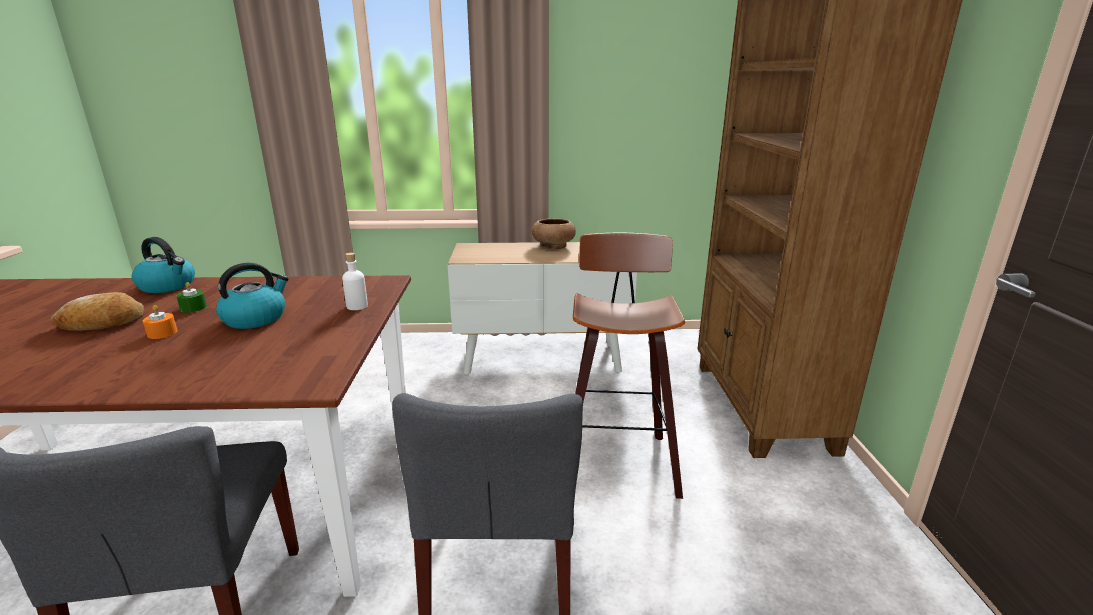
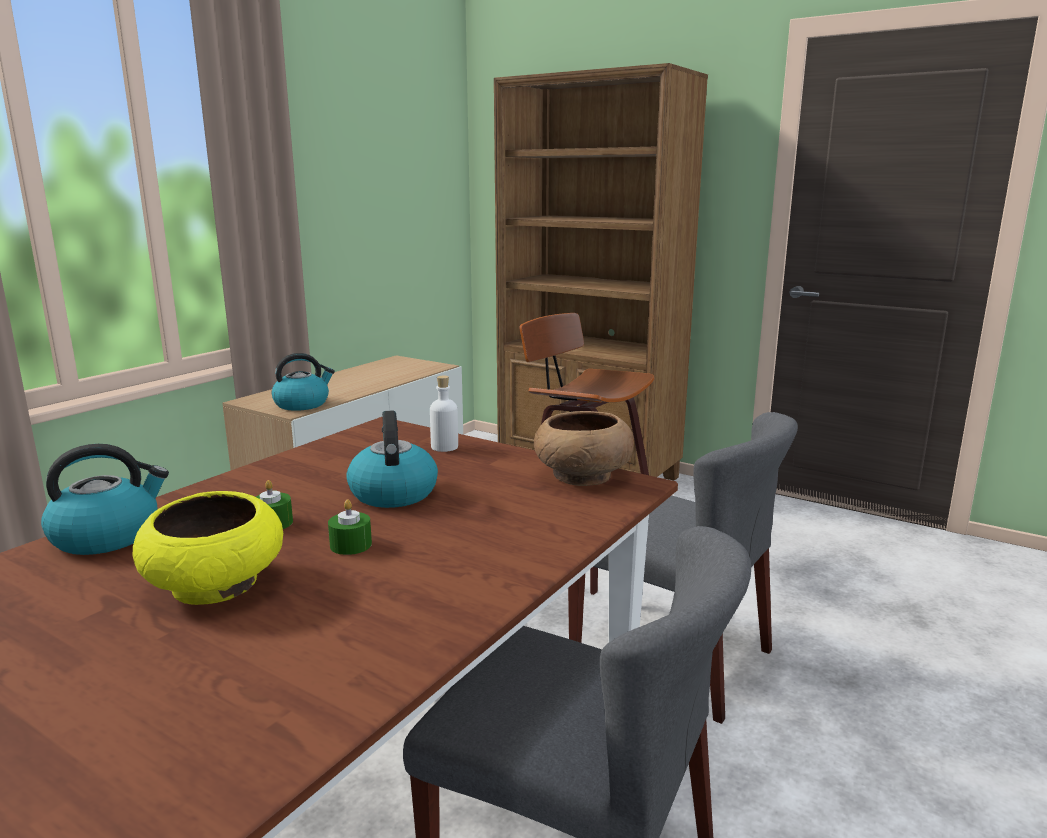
camera: 55 degrees left, 5 degrees down
(102, 323) = (217, 585): bread -> yellow bowl
(162, 333) = (351, 545): orange candle -> green candle
(478, 257) = (302, 404): none -> kettle
(553, 246) = (345, 375): brown bowl -> brown bowl (581, 476)

